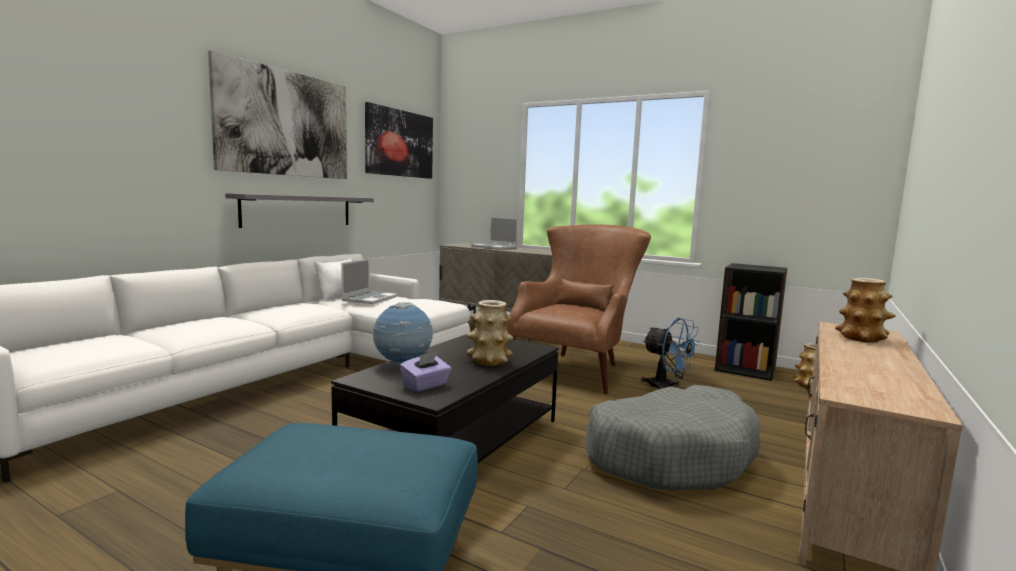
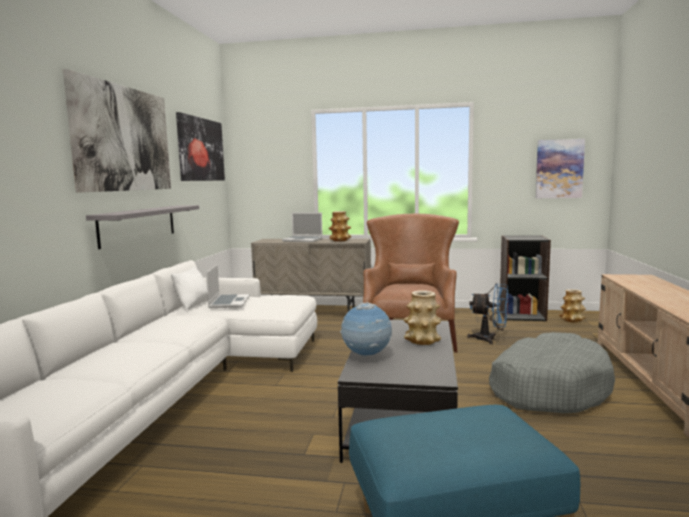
camera: 20 degrees left, 0 degrees up
(425, 386) = (415, 370): purple tissue box -> none
(822, 179) = (559, 169): none -> picture
(861, 338) = (645, 283): vase -> vase (340, 240)

